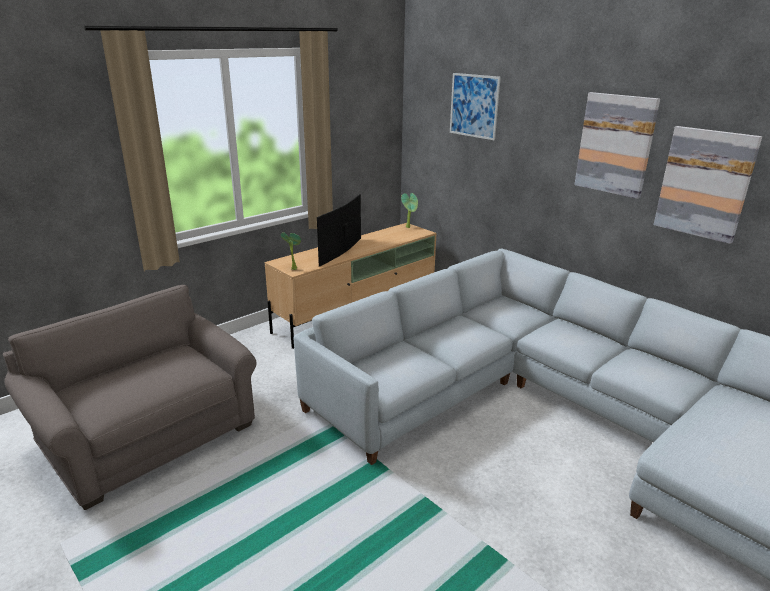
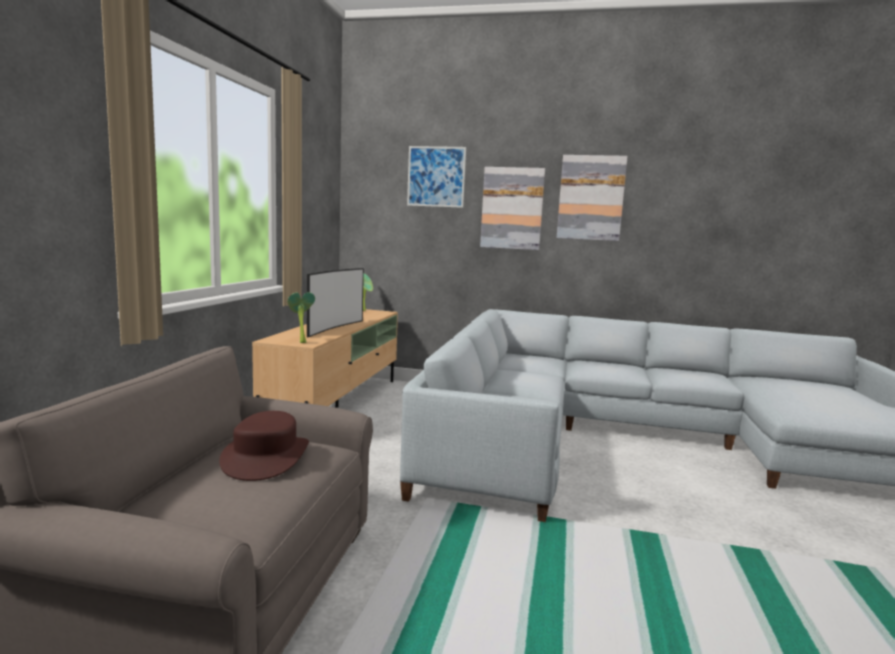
camera: 35 degrees left, 15 degrees down
(164, 369) = (266, 457): none -> brown hat
(344, 252) = (333, 328): television -> television turned 150 degrees counterclockwise
(704, 183) = (672, 221): picture -> picture (512, 208)

